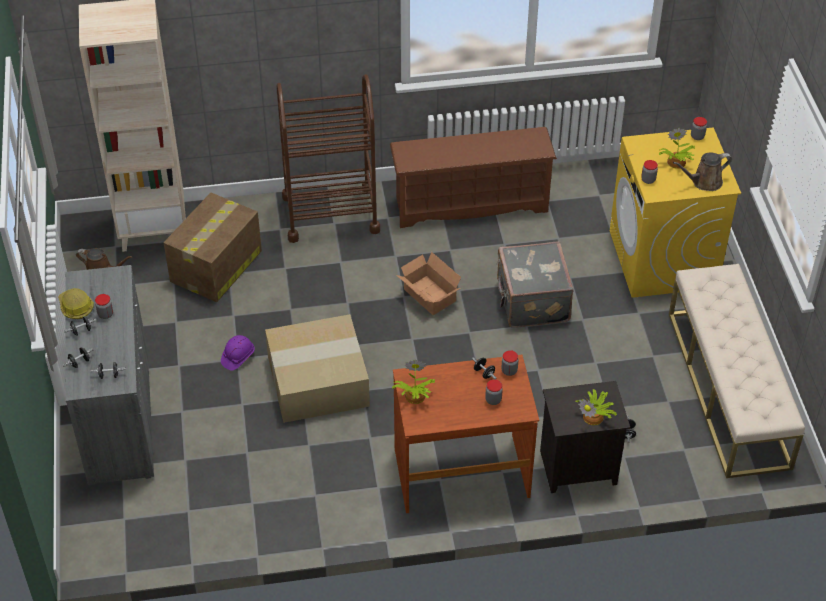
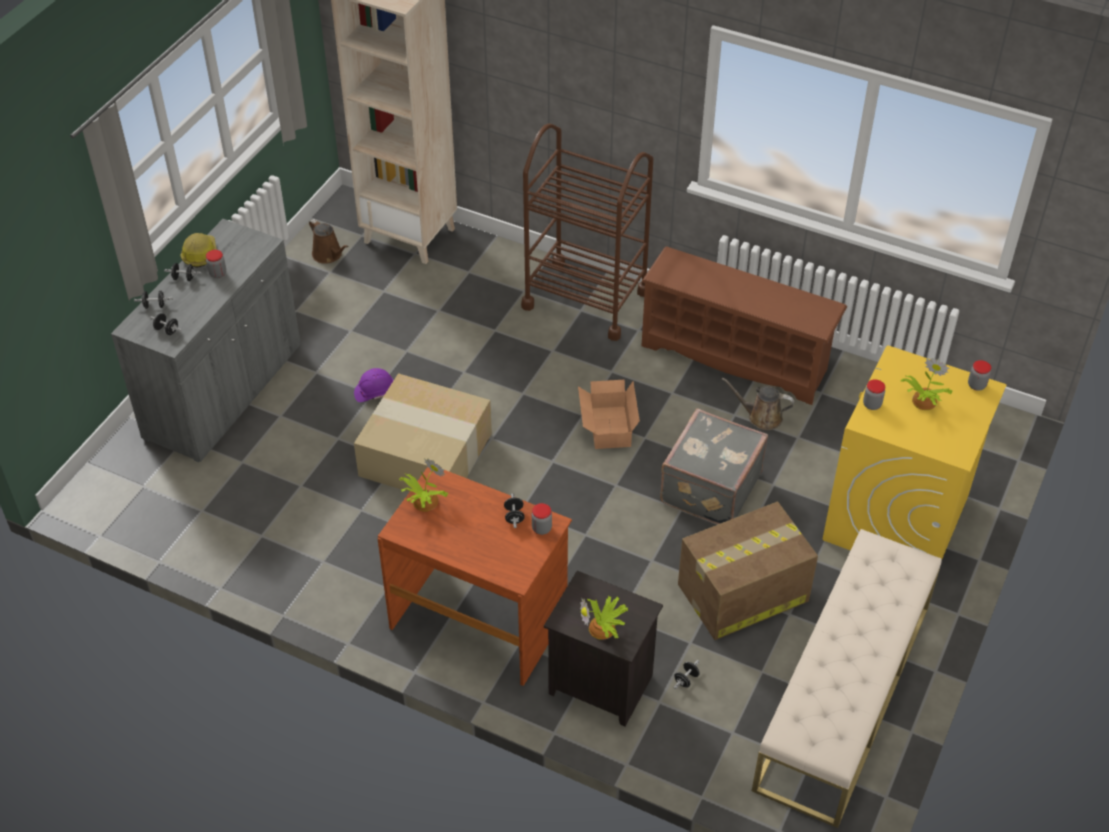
camera: 35 degrees right, 0 degrees up
(215, 267) = (432, 298): cardboard box -> cardboard box (741, 593)
(493, 400) = (497, 549): jar -> none
(704, 182) = (936, 438): brown watering can -> brown watering can (761, 417)

